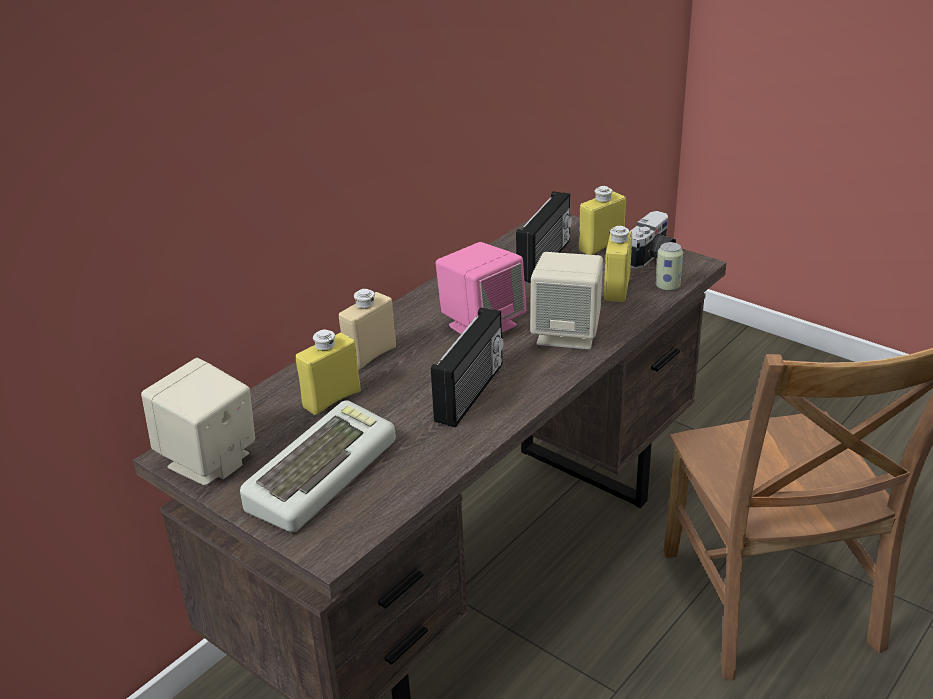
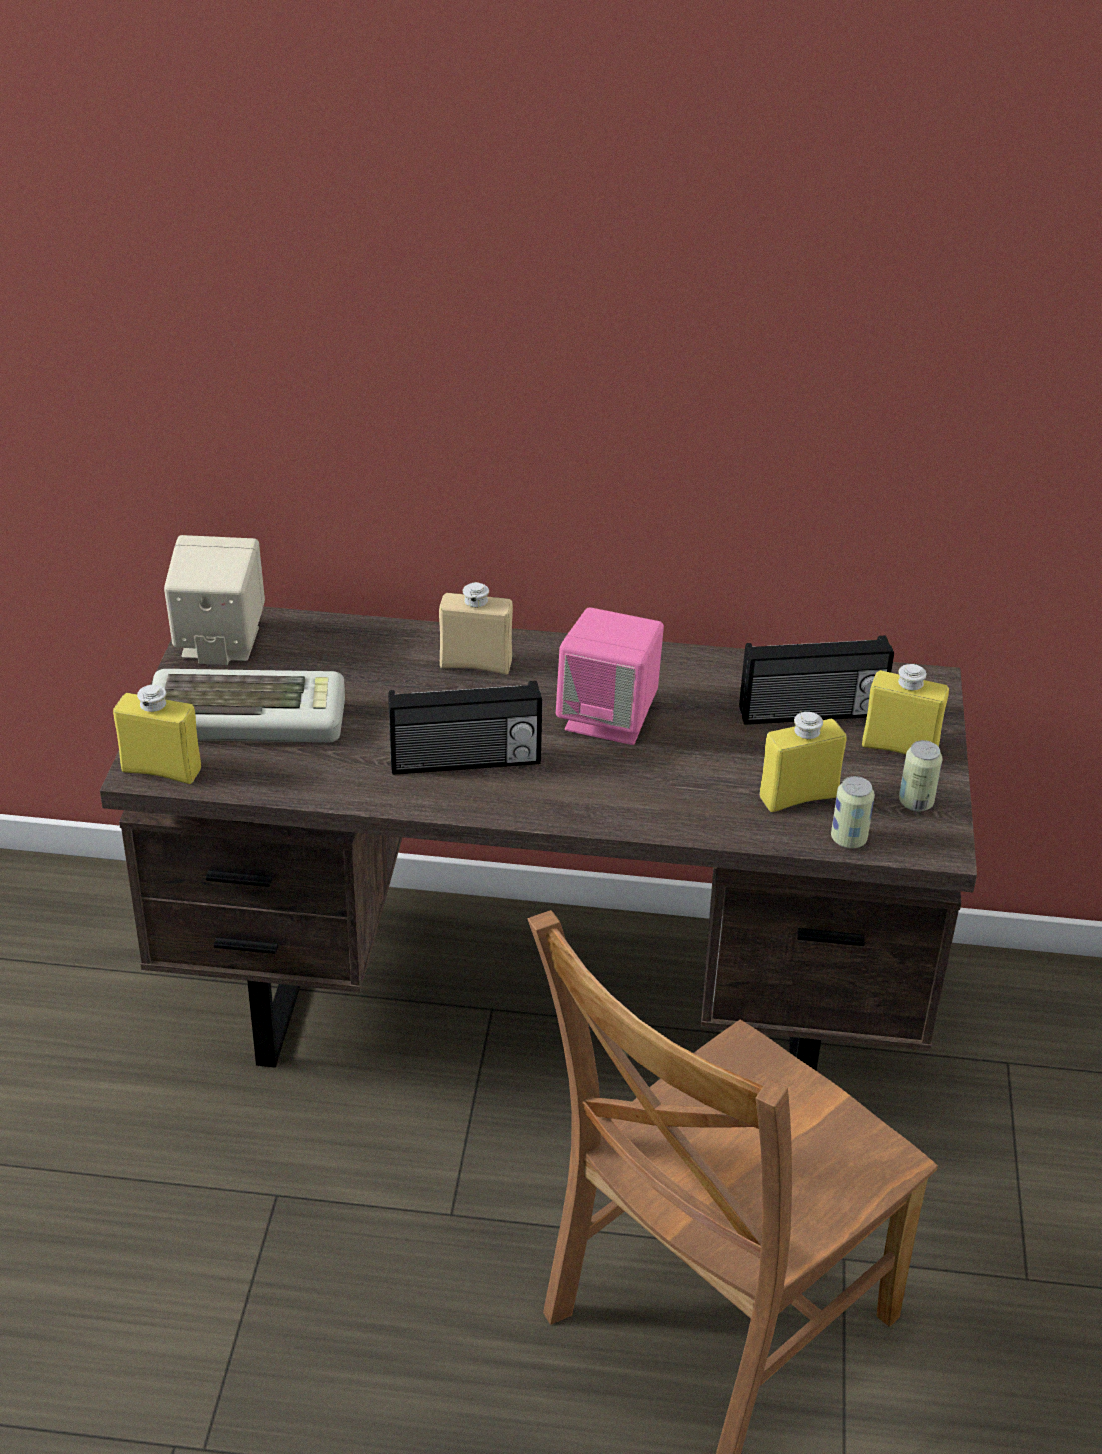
camera: 55 degrees right, 5 degrees up
(332, 399) = (375, 672): yellow bottle -> yellow bottle (161, 770)
(567, 334) = (650, 791): beige speaker -> none
(652, 257) = (915, 802): camera -> can

